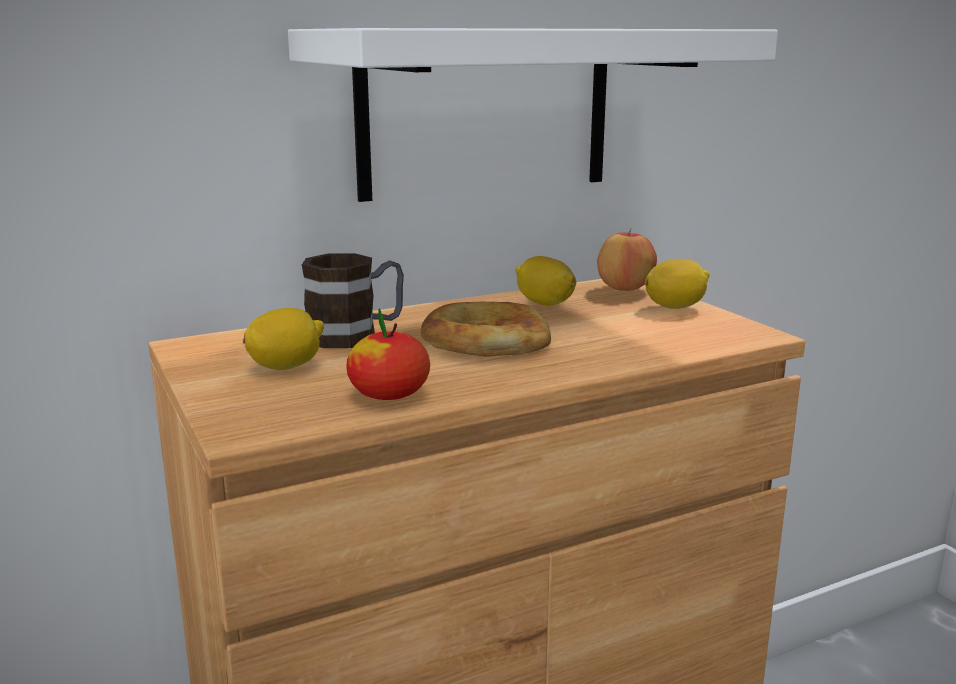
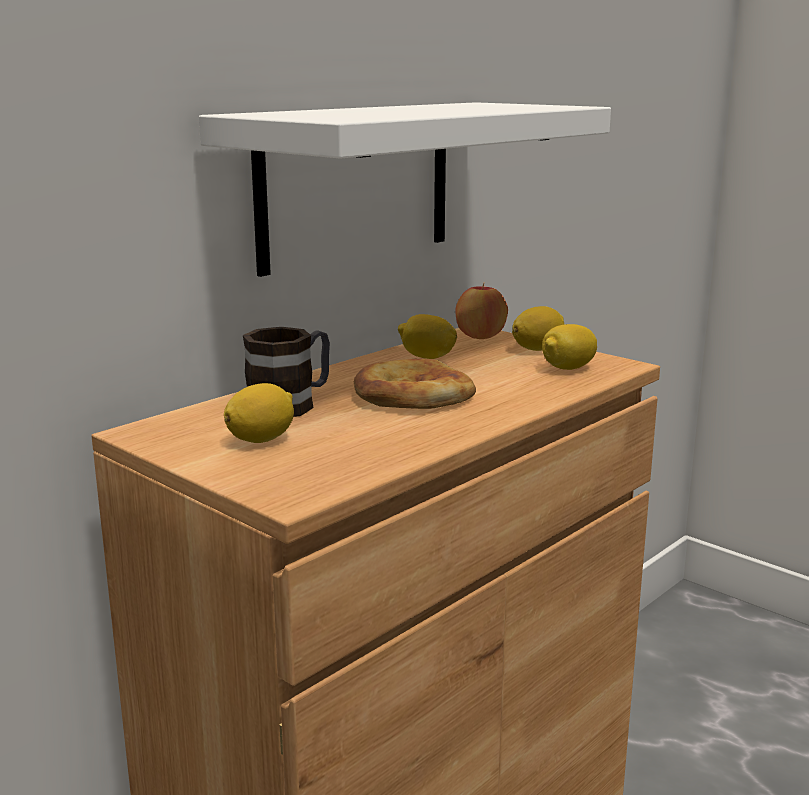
camera: 20 degrees left, 0 degrees up
(389, 394) = (382, 450): apple -> none
(688, 331) = (568, 368): none -> lemon

